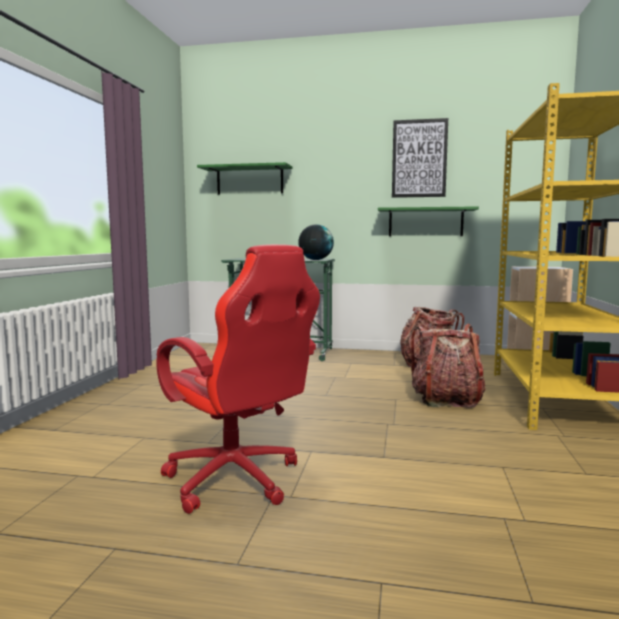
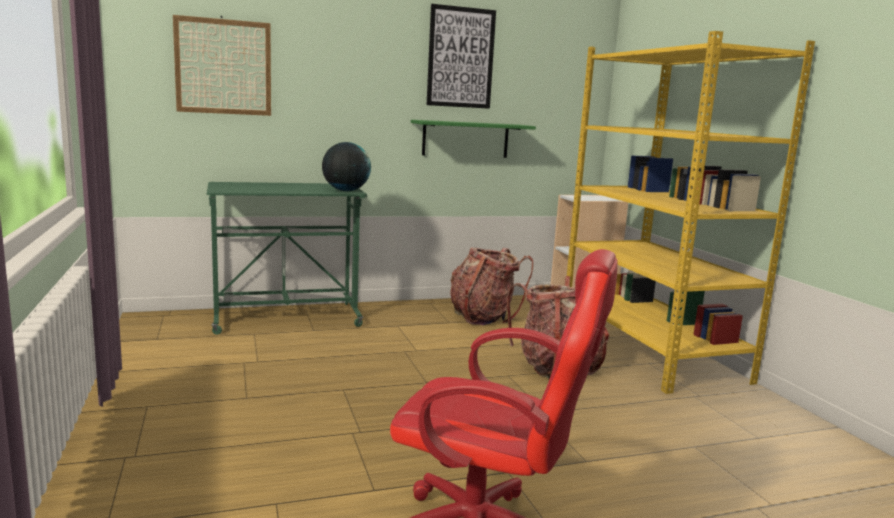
camera: 30 degrees left, 5 degrees up
(250, 180) = (223, 65): green shelf -> picture

